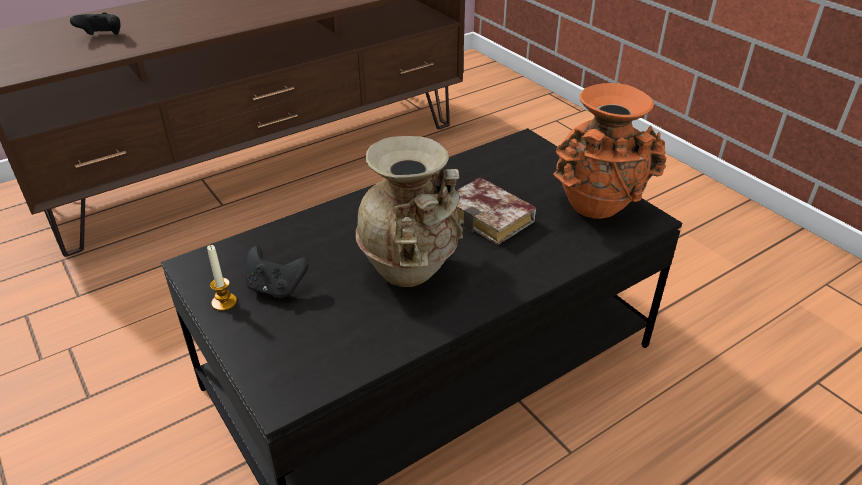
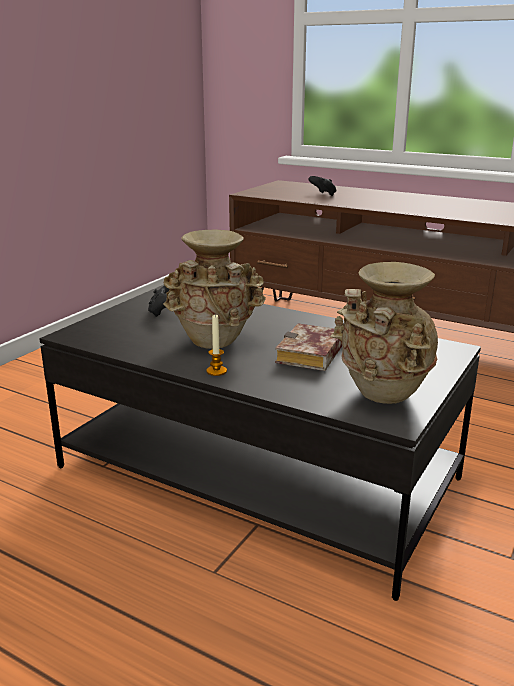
camera: 65 degrees right, 15 degrees down
(224, 302) = (139, 304): candle -> candle (216, 371)
(597, 209) = (382, 395): orange vase -> beige vase

